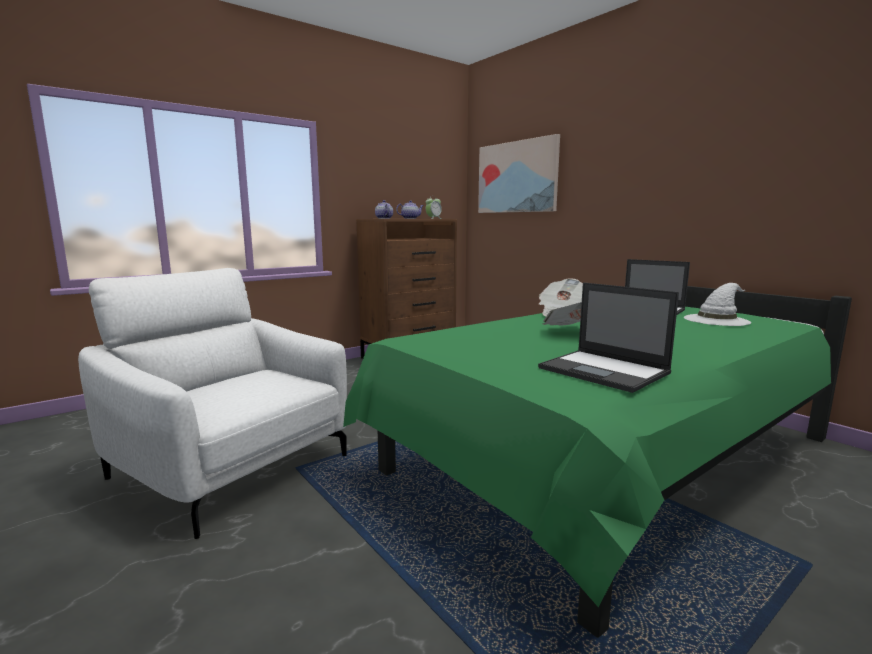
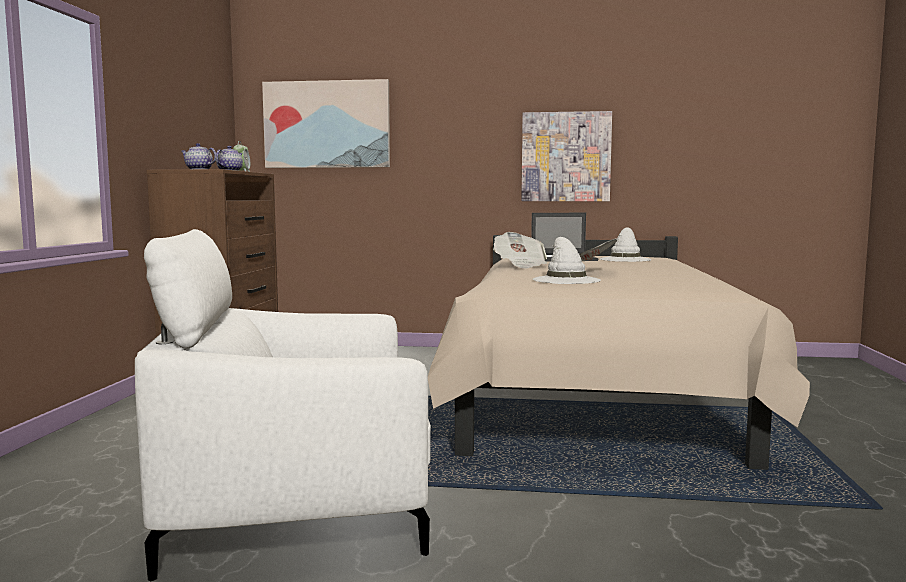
camera: 45 degrees left, 5 degrees down
(507, 338) = (565, 280): none -> white hat
(605, 371) = (693, 284): laptop -> none
(606, 459) = (591, 396): green bed -> beige bed
(715, 197) = (566, 157): none -> picture

